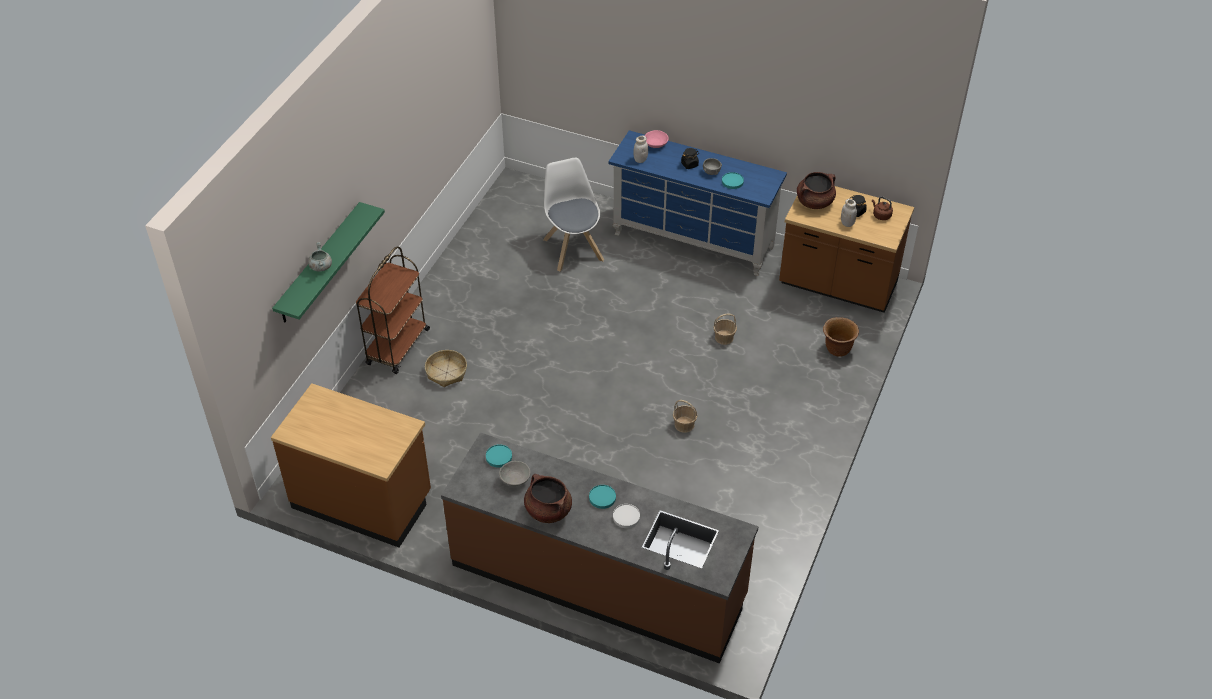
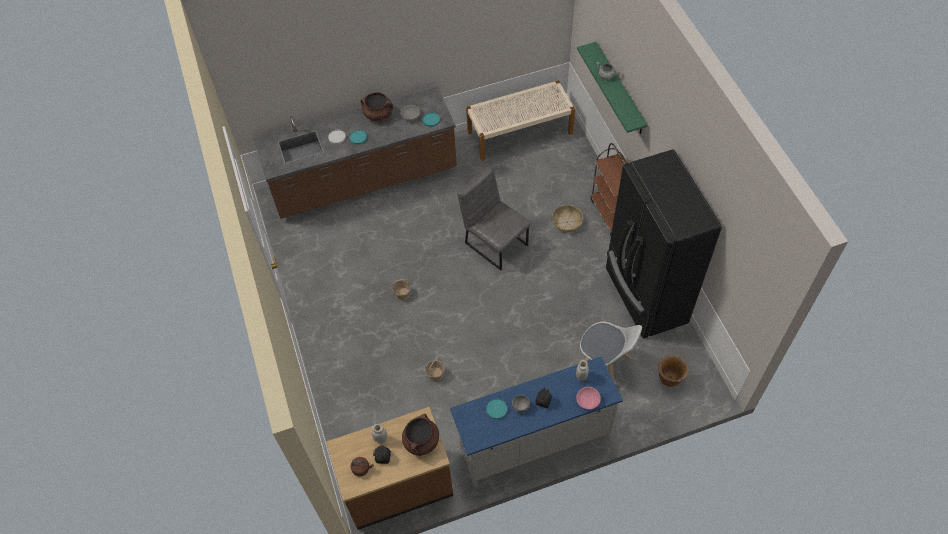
camera: 140 degrees right, 10 degrees up
(362, 500) = (519, 132): brown counter -> beige bench
(470, 269) = (642, 296): none -> black fridge
(538, 405) = (495, 242): none -> grey chair
(837, 349) = (354, 425): brown planter -> brown planter (669, 378)

